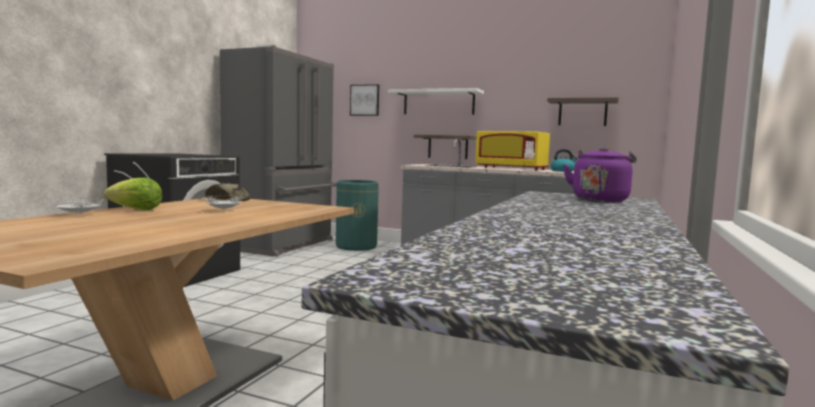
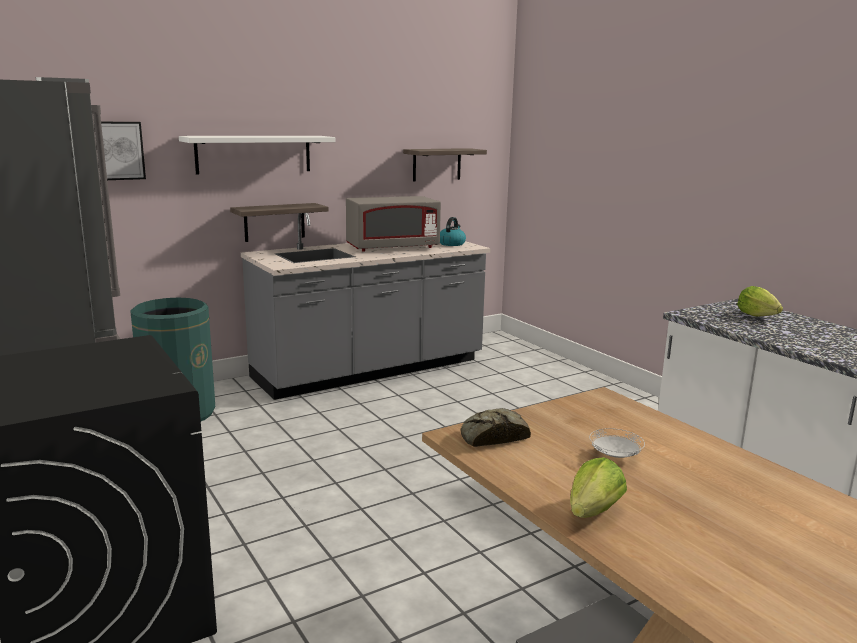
camera: 55 degrees left, 10 degrees up
(79, 214) = (643, 559): white plate -> none
(511, 168) = (392, 248): yellow microwave -> grey microwave
(600, 200) = (757, 316): purple kettle -> lettuce

